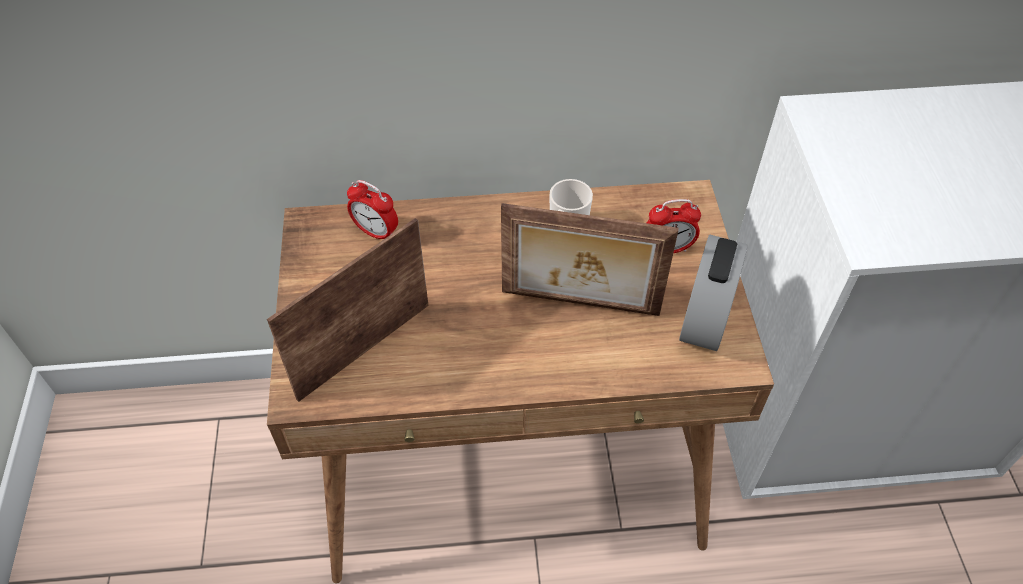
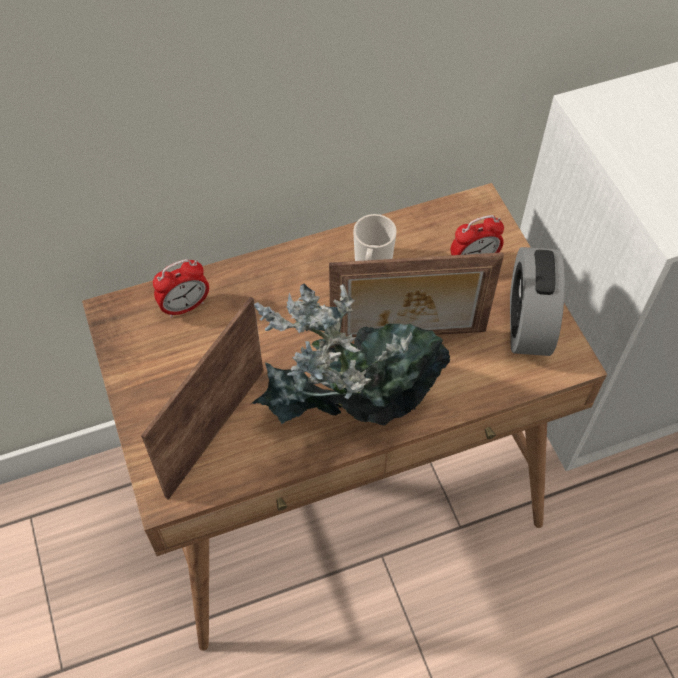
camera: 15 degrees left, 5 degrees up
(376, 232) = (185, 306): alarm clock -> alarm clock turned 45 degrees counterclockwise
(493, 367) = (346, 419): none -> potted plant

